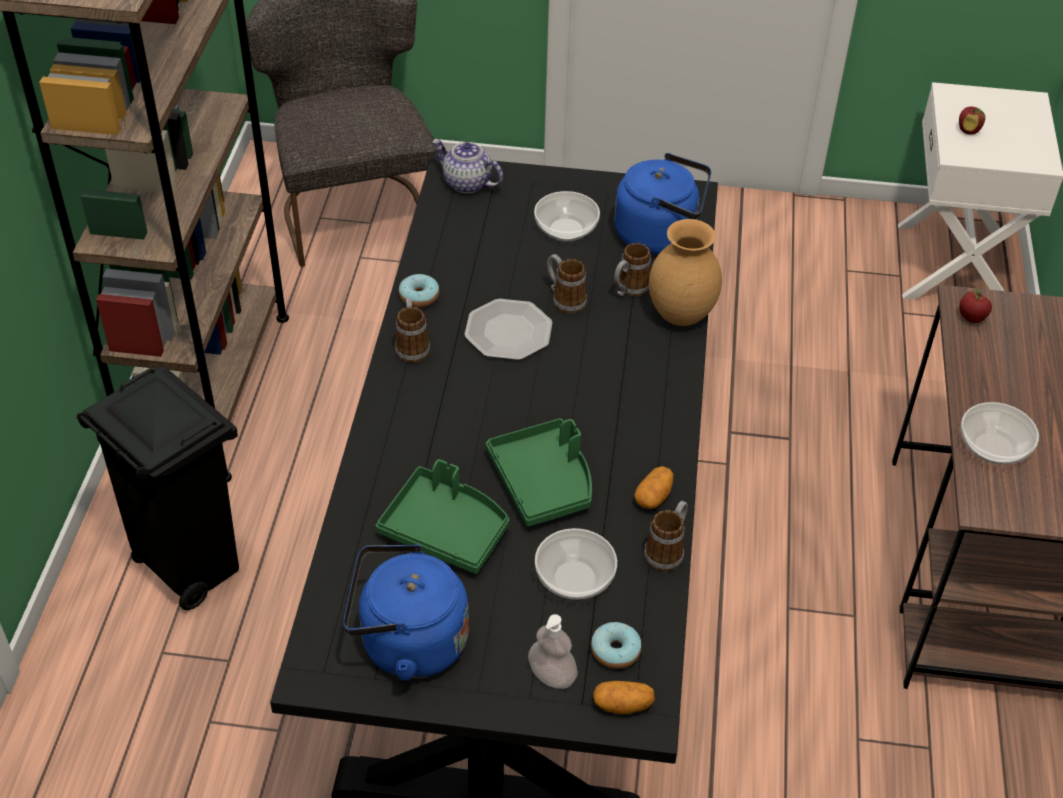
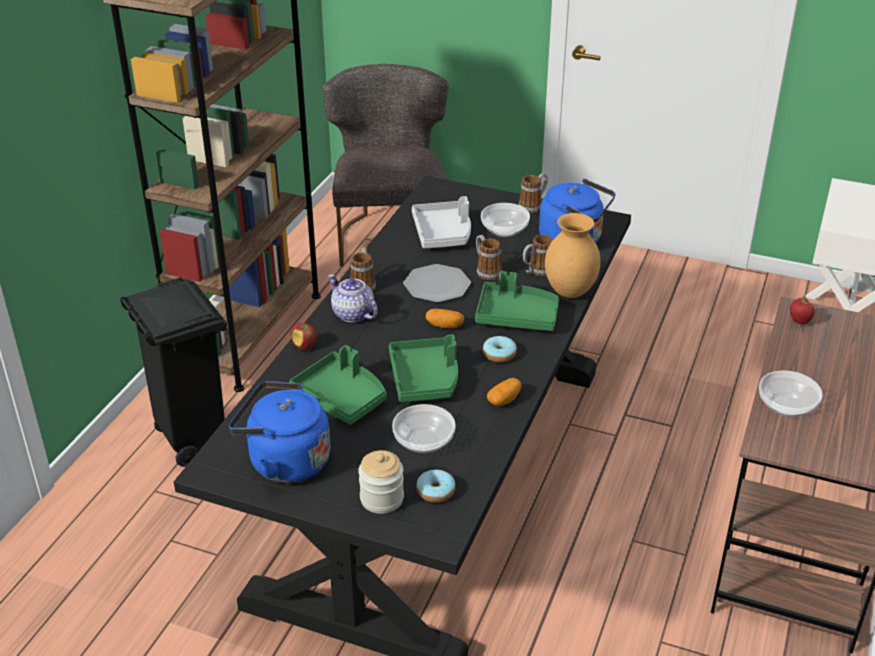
camera: 15 degrees right, 10 degrees down
(419, 297) = (381, 256): donut -> donut (499, 354)
(466, 183) = (443, 194): teapot -> teapot (352, 314)
(488, 247) = (443, 233): none -> grey tray
(552, 675) = (382, 499): soap dispenser -> jar
(622, 705) = (427, 526): potato -> potato (444, 325)
(626, 365) = (516, 316): none -> green tray
(667, 550) = (501, 435): mug -> mug (533, 206)
(968, 131) = (850, 211): apple -> apple (305, 346)

